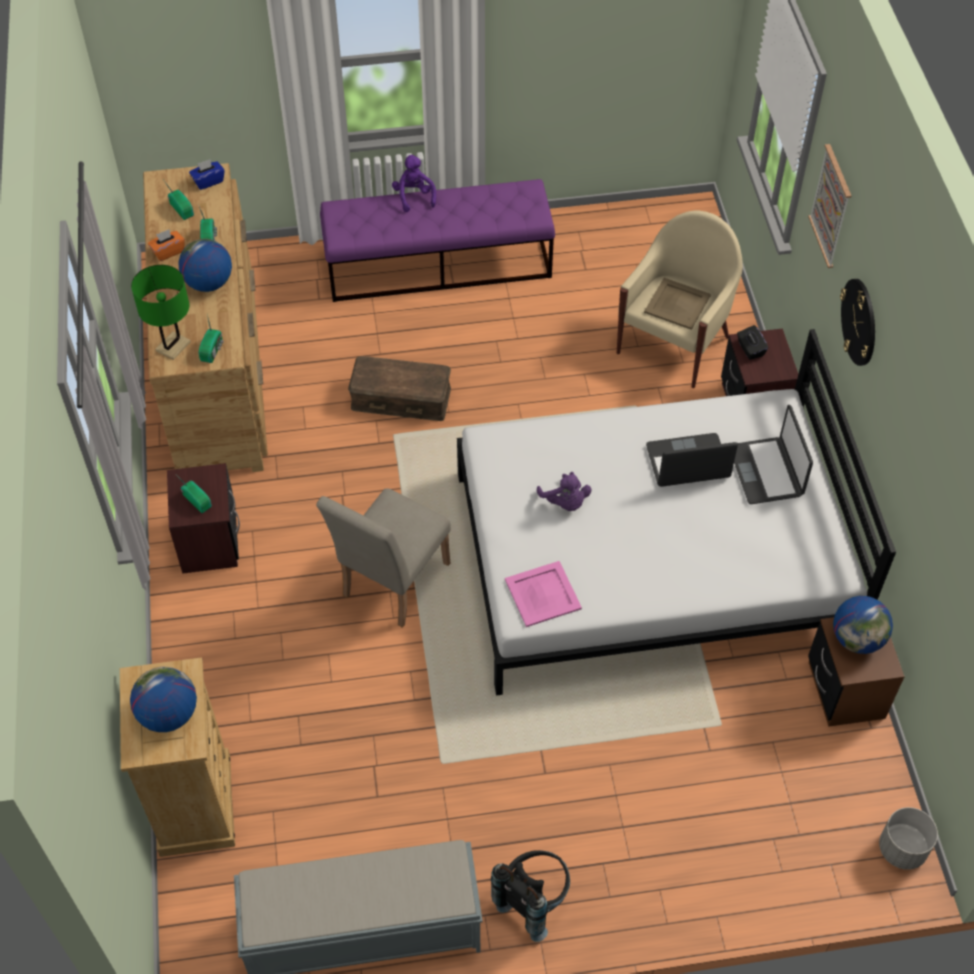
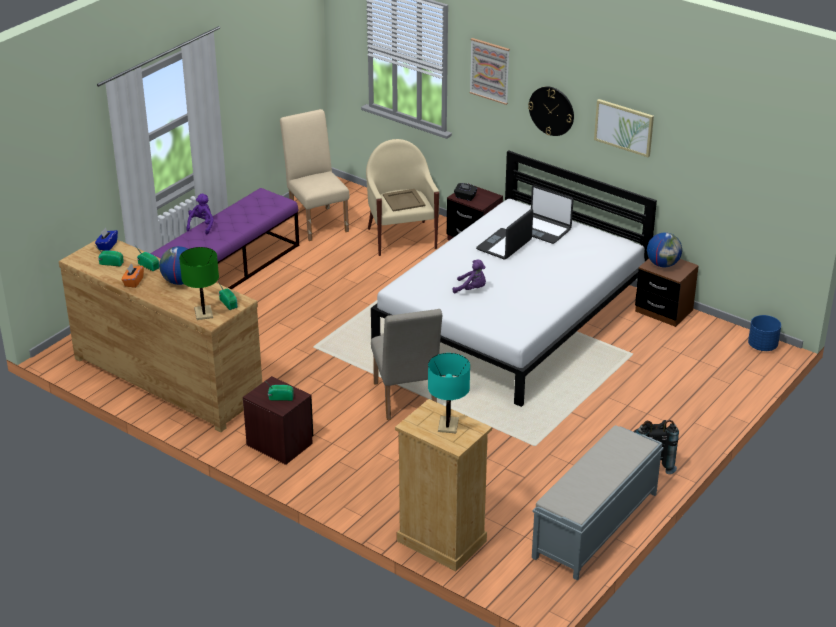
camera: 45 degrees left, 20 degrees down
(168, 714) = (448, 425): globe -> turquoise table lamp
(401, 397) = (293, 331): brown storage box -> none
(414, 196) = (202, 225): purple plush toy -> purple plush toy turned 75 degrees clockwise
(543, 593) = (514, 324): pink tray -> none
(612, 255) = (317, 221): none -> beige chair
(902, 848) = (762, 346): grey planter -> blue planter
(904, 422) = (624, 127): none -> picture

